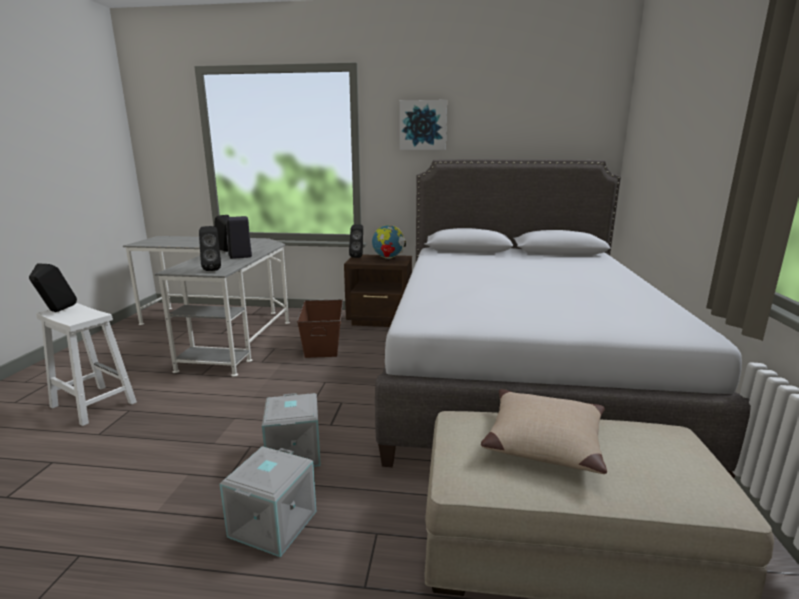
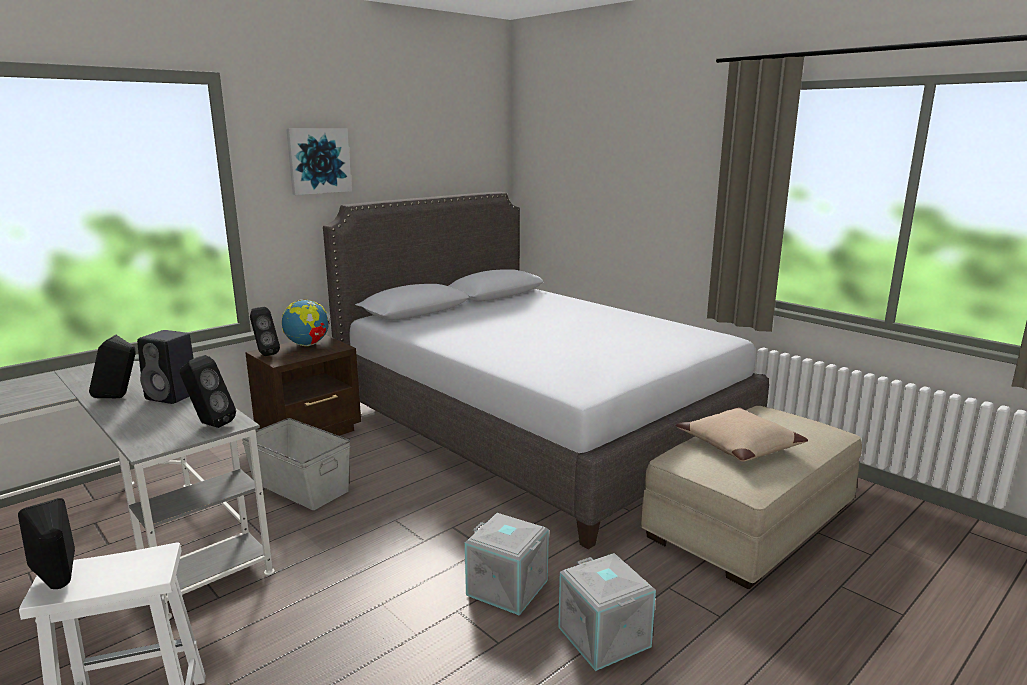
camera: 50 degrees left, 0 degrees up
(323, 343) = (300, 486): brown storage box -> grey storage box

